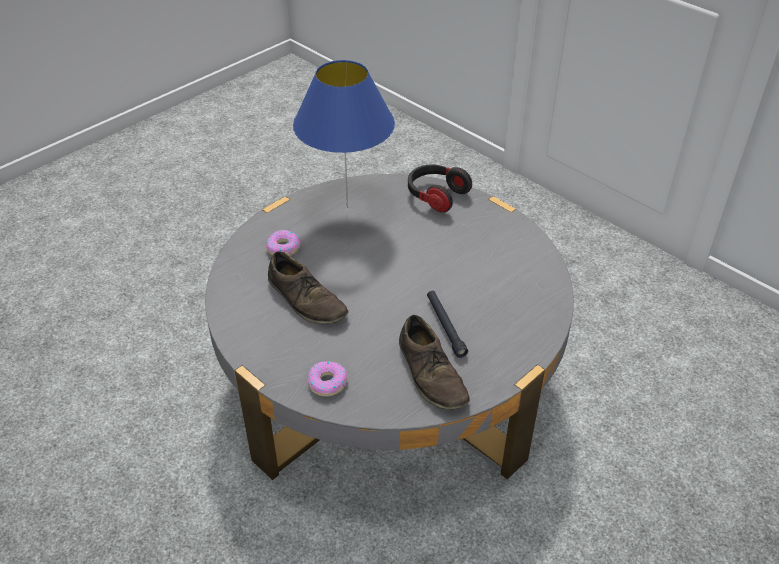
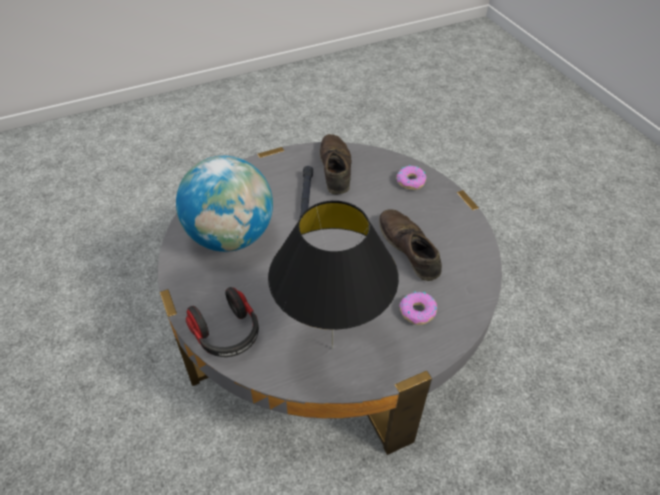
camera: 160 degrees left, 5 degrees up
(347, 207) = (332, 348): blue table lamp -> black table lamp
(493, 264) = (231, 236): none -> globe

